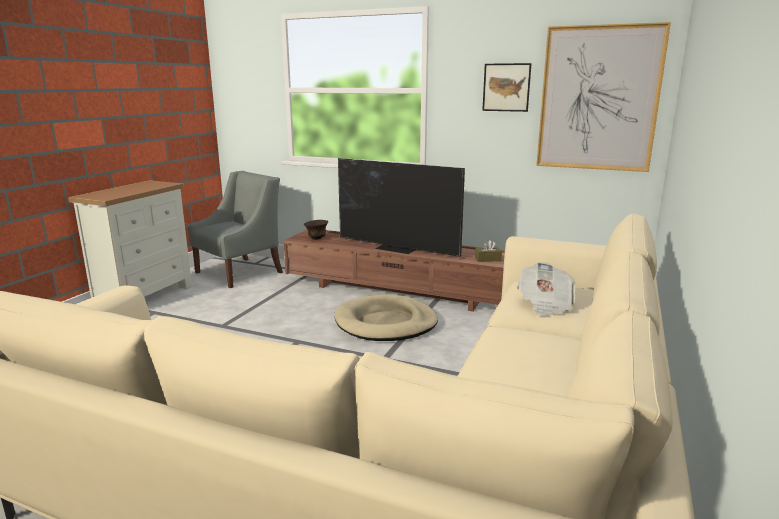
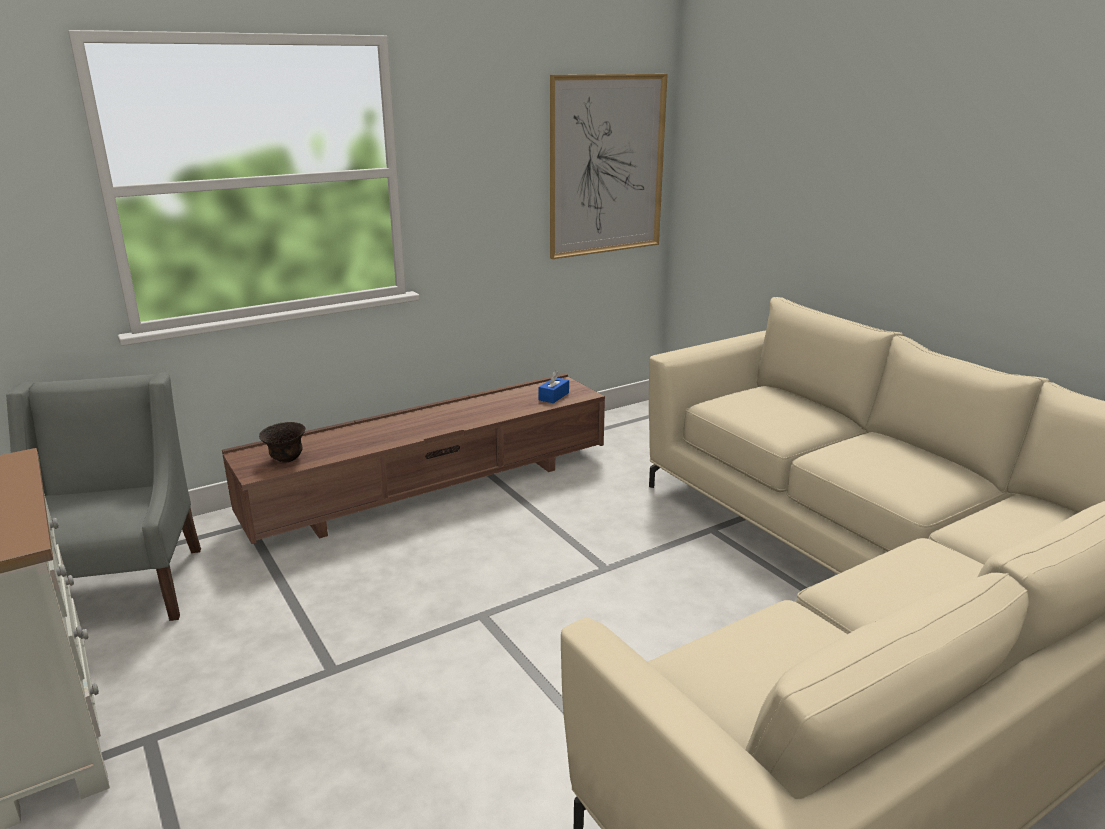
camera: 55 degrees left, 5 degrees up
(386, 323) = (512, 532): beige dog bed -> none
(397, 248) = (433, 425): television -> none
(487, 259) = (553, 396): brown tissue box -> blue tissue box
(506, 87) = (507, 158): picture -> none
(545, 304) = (786, 416): newspaper -> none

